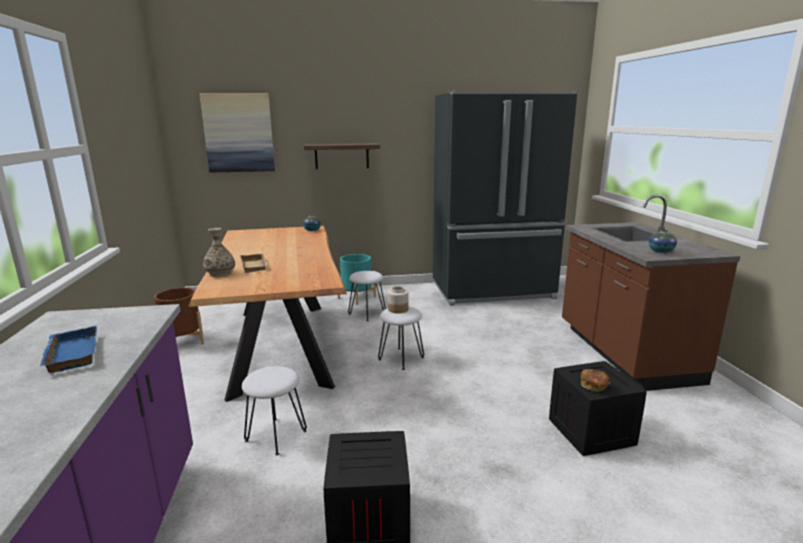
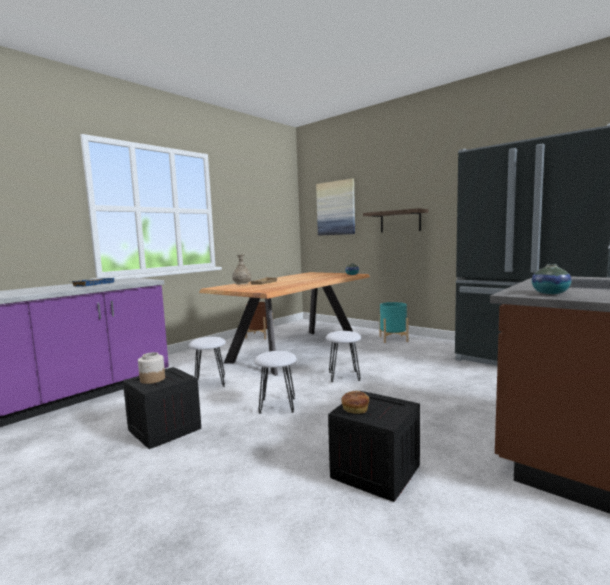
camera: 50 degrees right, 10 degrees down
(367, 313) = (379, 349): white stool -> white stool (277, 405)
(398, 309) = (343, 332): jar -> jar (152, 379)

